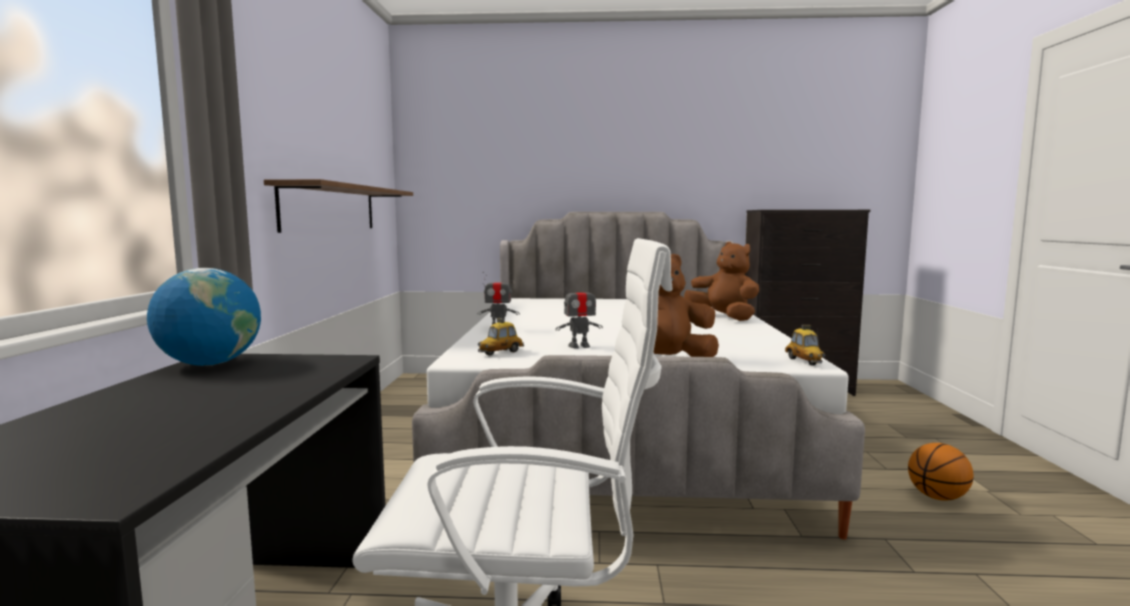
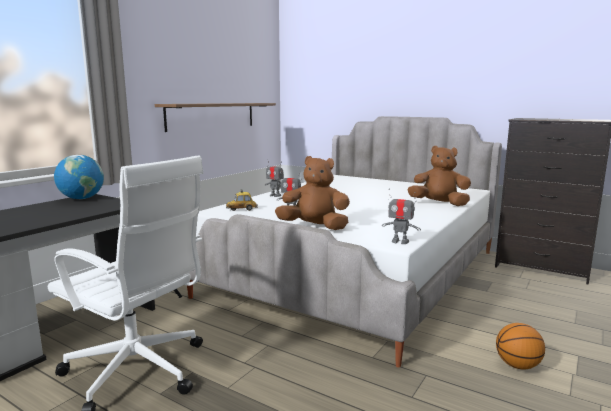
camera: 30 degrees right, 5 degrees up
(723, 317) = (439, 204): brown plush toy -> brown plush toy turned 60 degrees counterclockwise
(804, 361) = (400, 241): toy car -> toy robot

